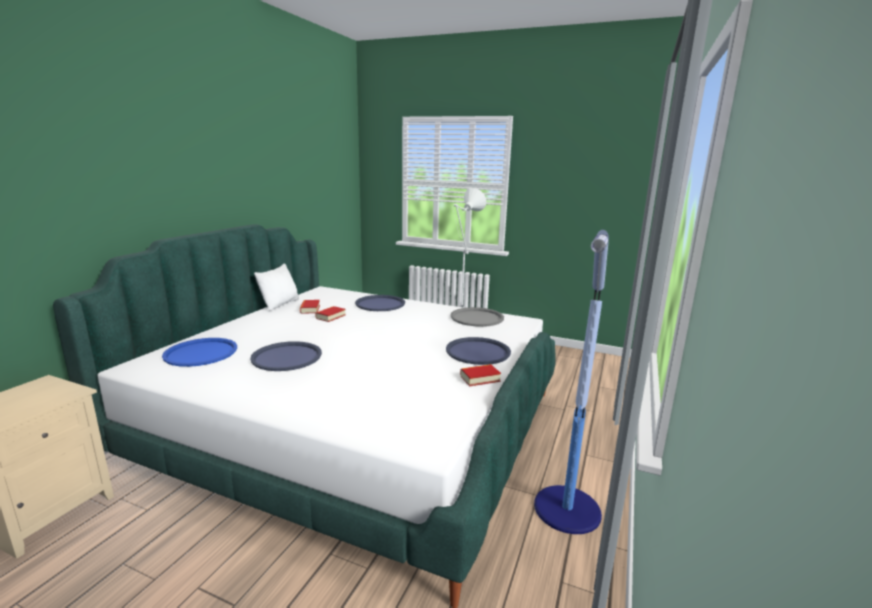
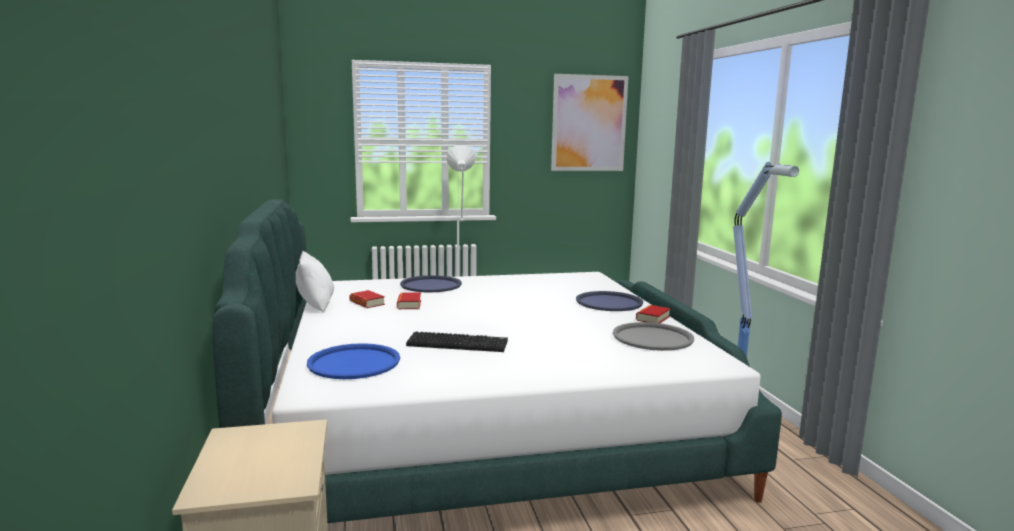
camera: 35 degrees left, 5 degrees down
(287, 357) = (458, 343): blue tray -> keyboard
(477, 318) = (548, 279): grey tray -> grey tray (652, 337)
(607, 171) = (589, 123): none -> picture

